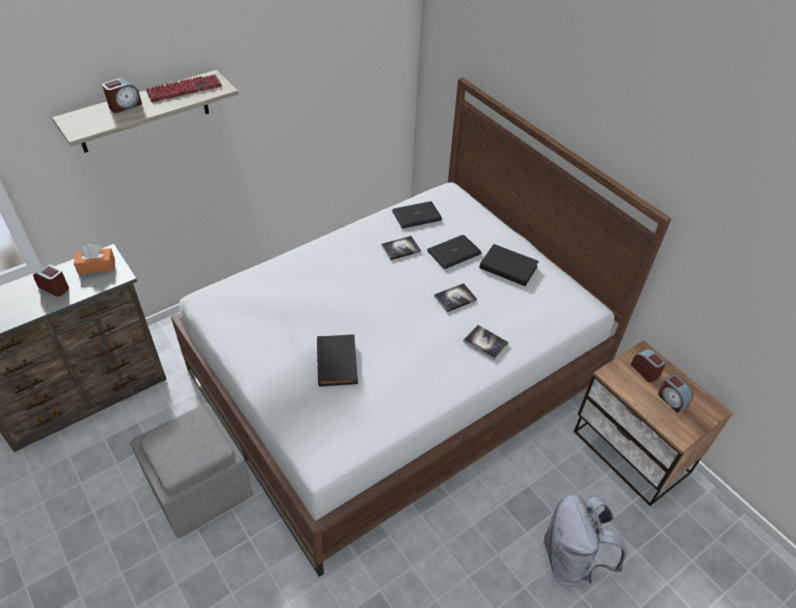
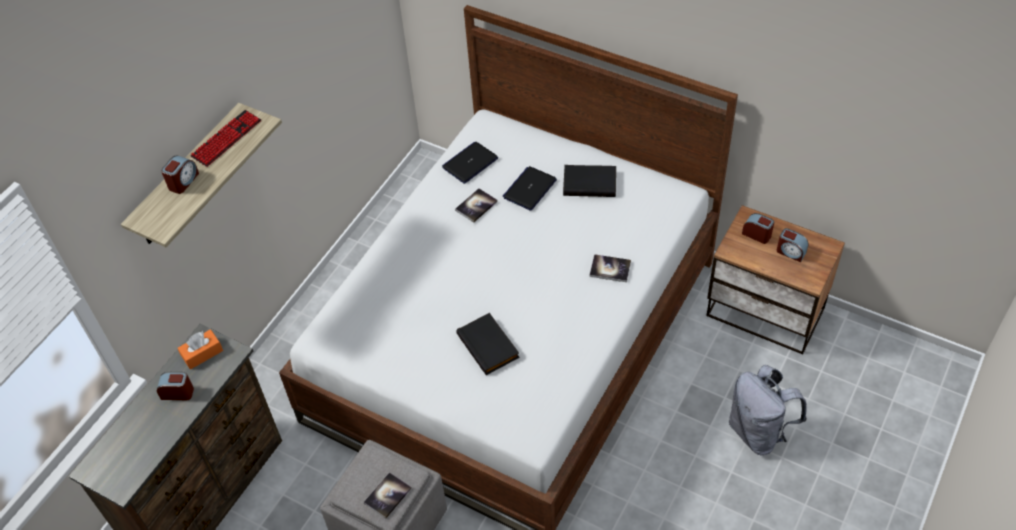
camera: 20 degrees left, 5 degrees up
(455, 298) = (558, 236): book -> book (387, 496)

